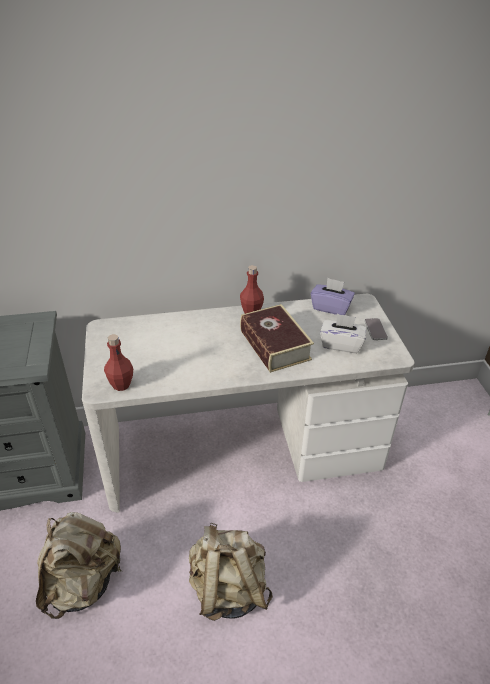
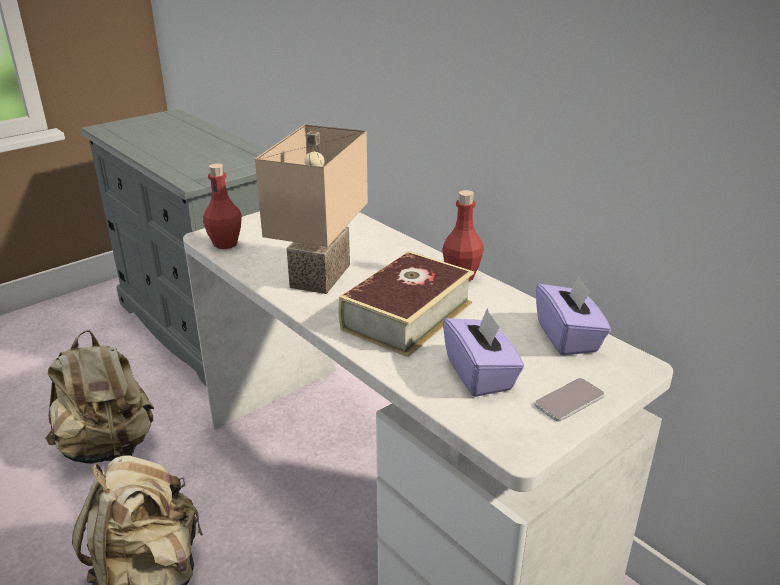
camera: 60 degrees right, 10 degrees down
(207, 358) = (323, 277): none -> beige table lamp
(341, 344) = (480, 374): white tissue box -> purple tissue box

